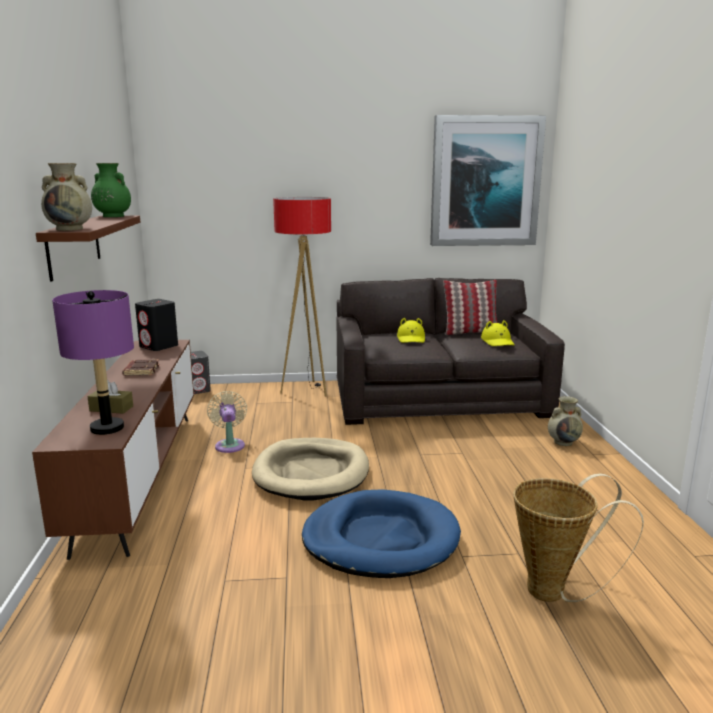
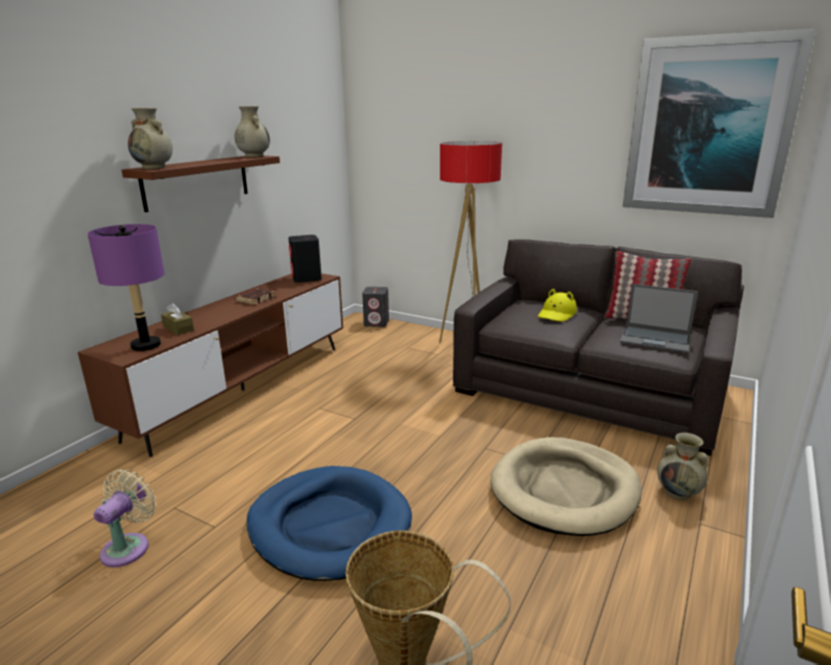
camera: 35 degrees right, 5 degrees up
(112, 216) = (254, 156): green vase -> beige vase
(229, 444) = (336, 382): beige fan -> beige fan (129, 546)
(311, 473) = (362, 432): beige dog bed -> beige dog bed (565, 490)
(498, 342) = (656, 339): yellow hat -> laptop

